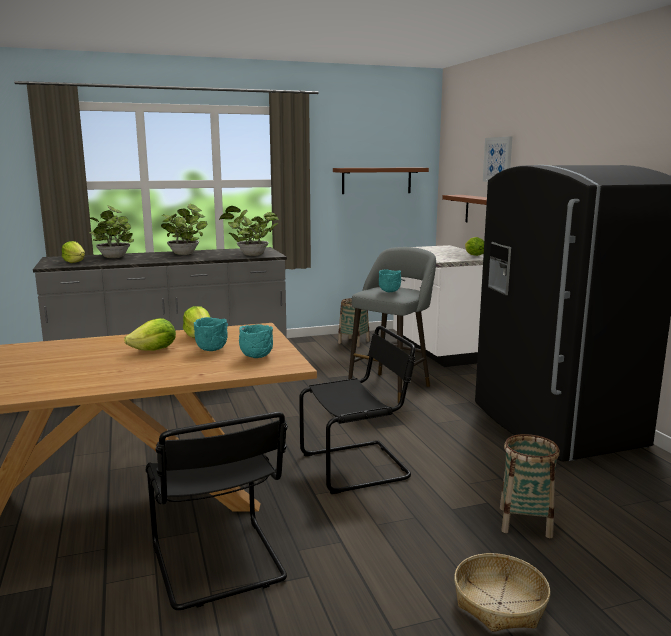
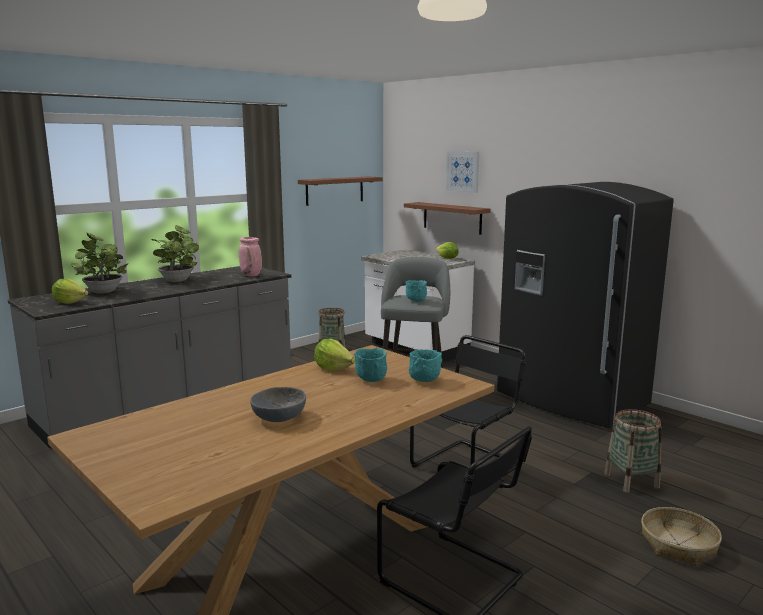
camera: 25 degrees left, 0 degrees up
(80, 366) = (278, 418): none -> grey bowl
(154, 350) = (319, 389): lettuce -> none
(250, 255) = (251, 275): potted plant -> pink vase

